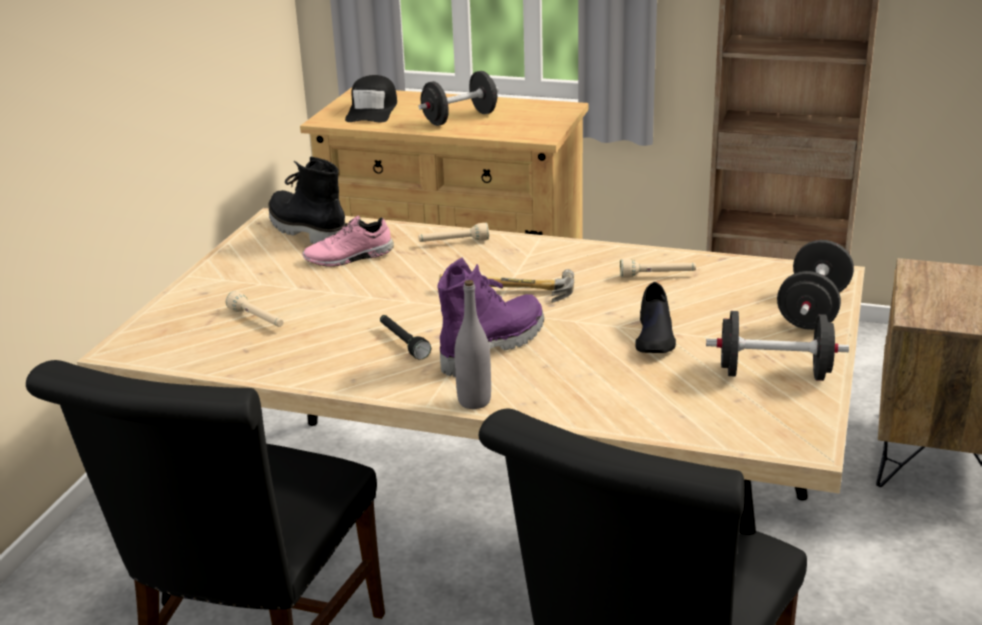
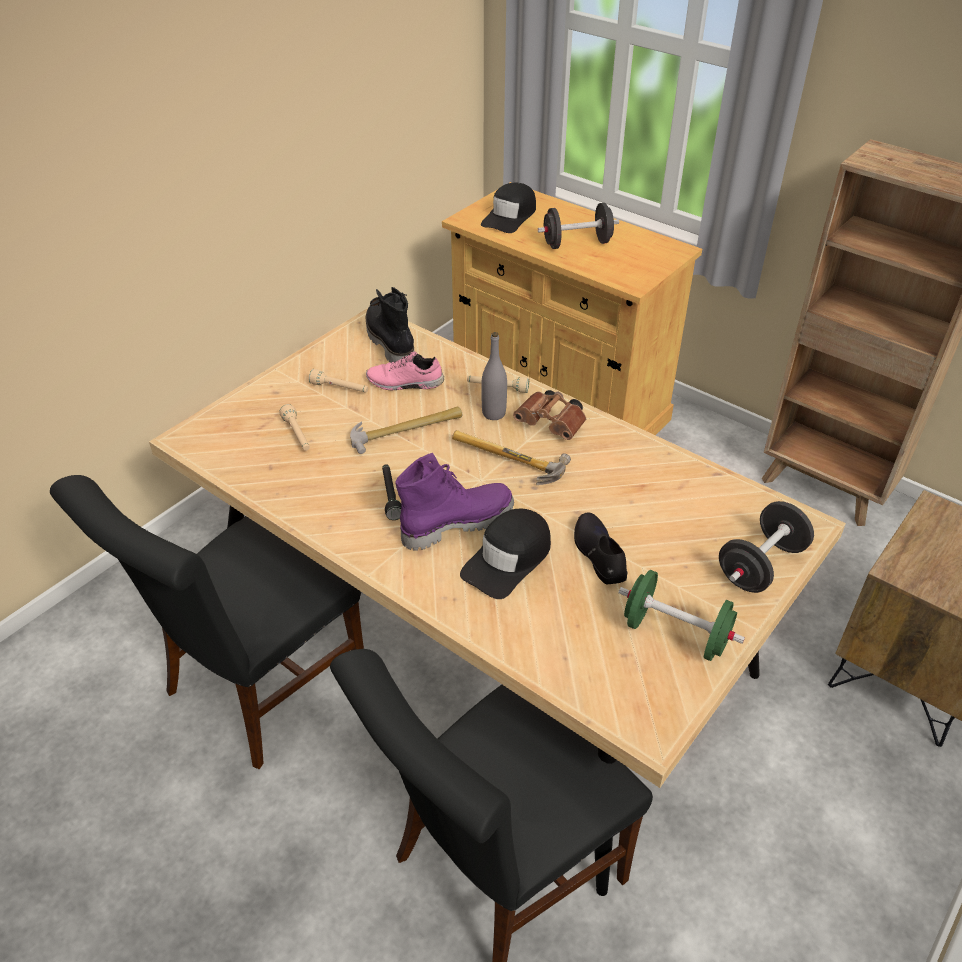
camera: 20 degrees right, 15 degrees up
(380, 291) = (406, 430): none -> hammer
(474, 401) = (407, 582): grey bottle -> grey bottle (494, 413)
(533, 257) = (552, 425): none -> brown binoculars
(567, 361) = (508, 559): none -> black cap
(655, 336) = (599, 553): black shoe -> black shoe turned 135 degrees clockwise
(657, 276) = (645, 479): beige flashlight -> beige flashlight (340, 389)
(774, 373) = (675, 634): black dumbbell -> green dumbbell

